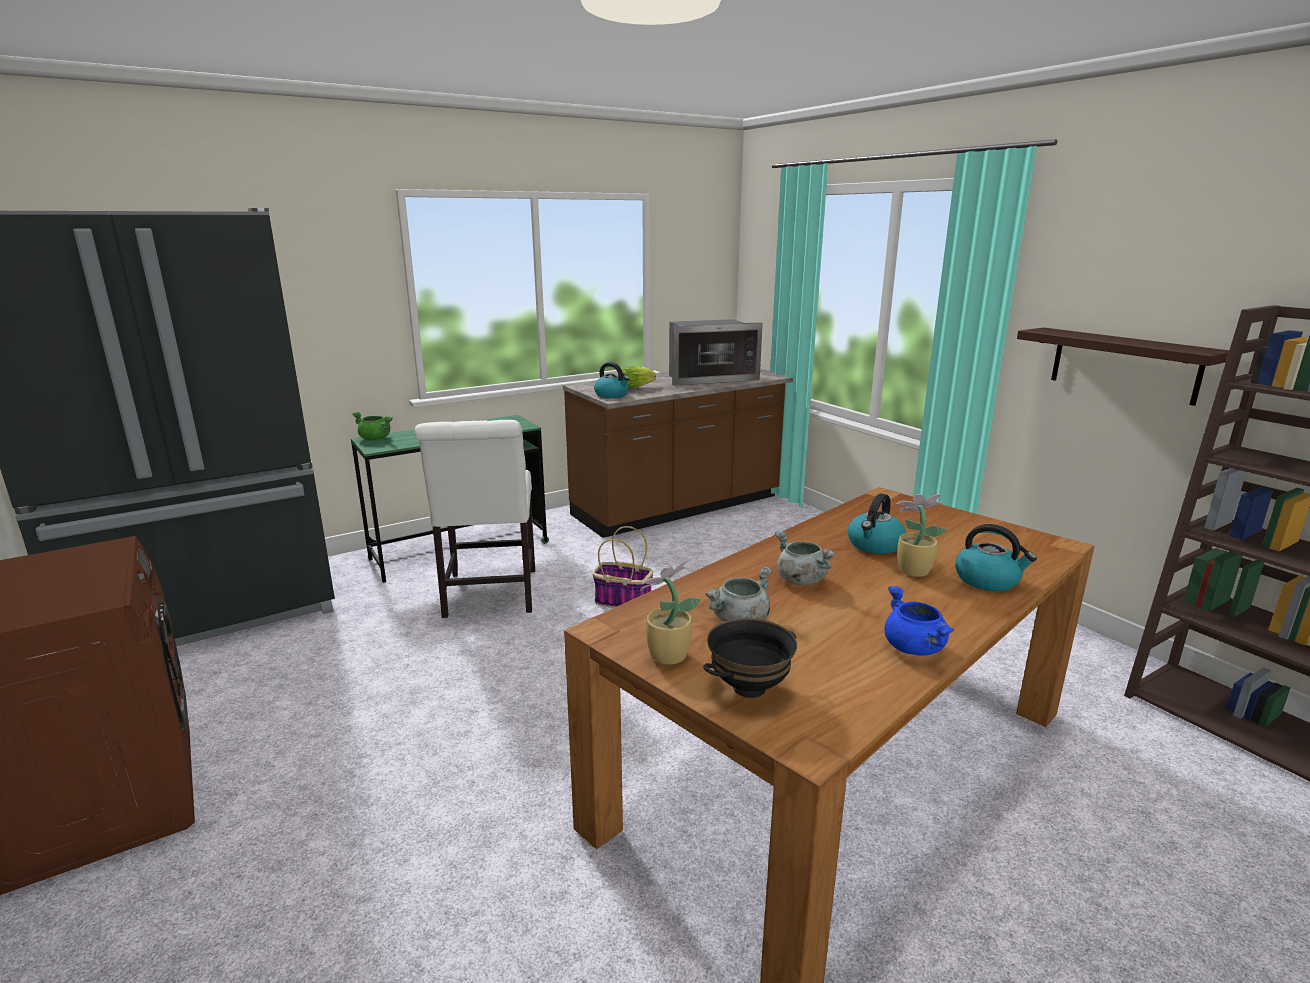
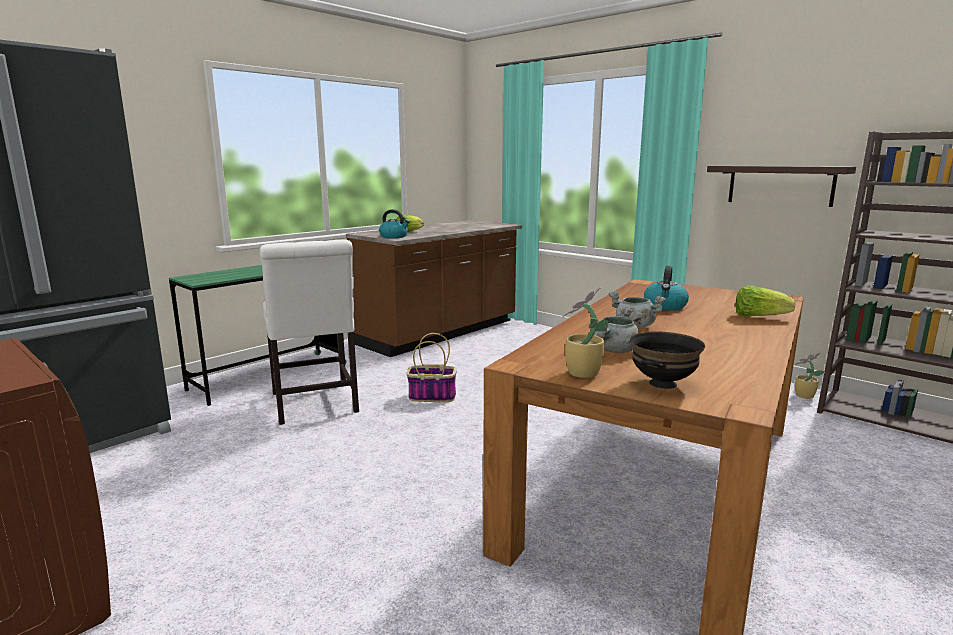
camera: 15 degrees left, 5 degrees down
(376, 439) = (194, 276): green cooking pot -> none
(709, 378) = (460, 226): microwave -> none
(912, 571) = (704, 316): potted plant -> potted plant (803, 396)
(915, 649) = (752, 353): blue cooking pot -> none
(988, 580) = (758, 317): kettle -> lettuce

